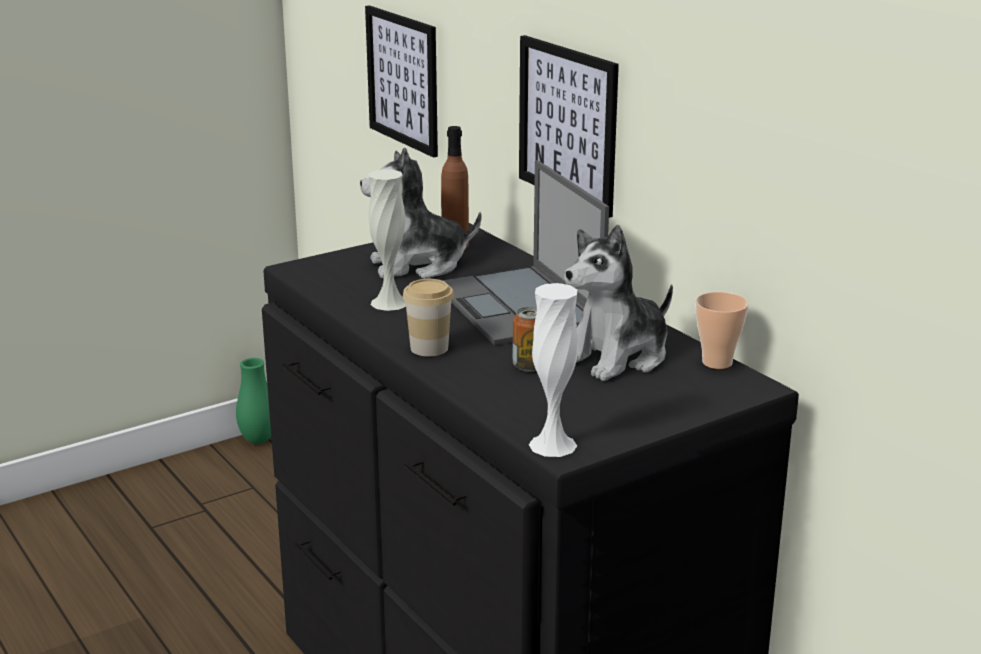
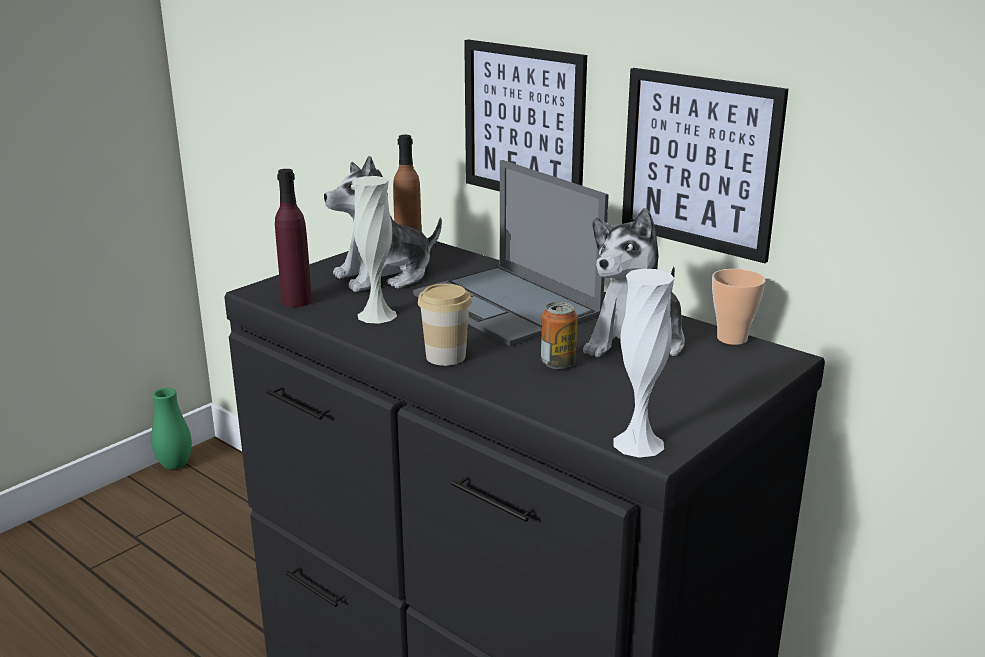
camera: 15 degrees left, 0 degrees up
(323, 281) = (296, 301): none -> purple bottle
(403, 79) = (317, 101): picture -> picture (699, 163)

